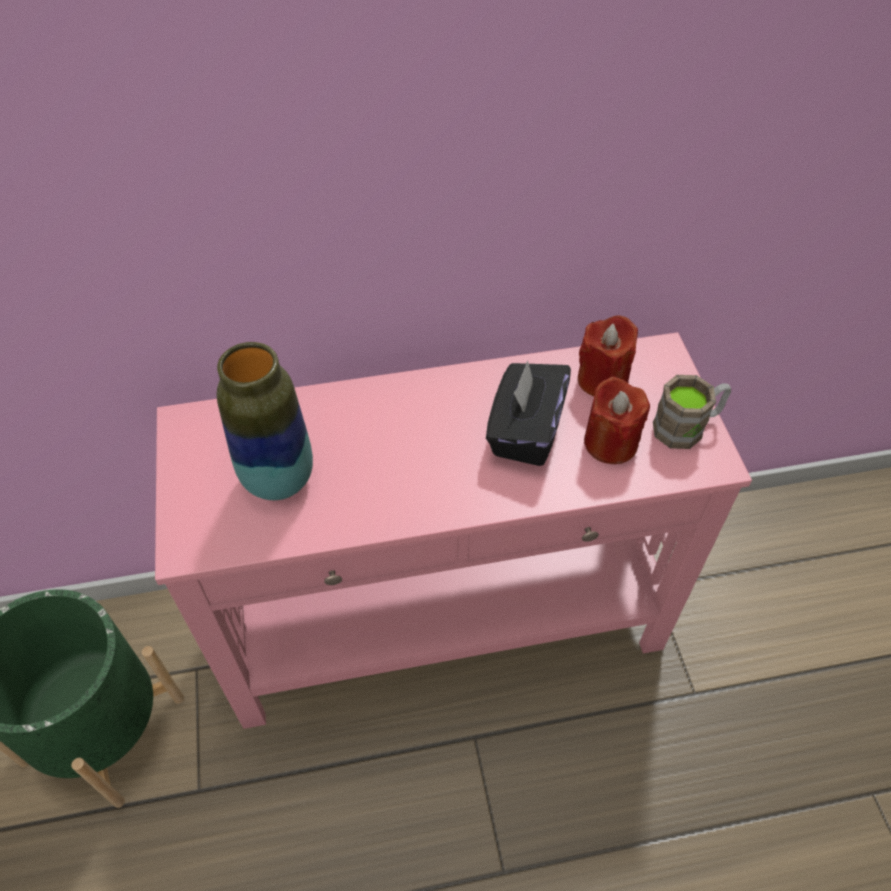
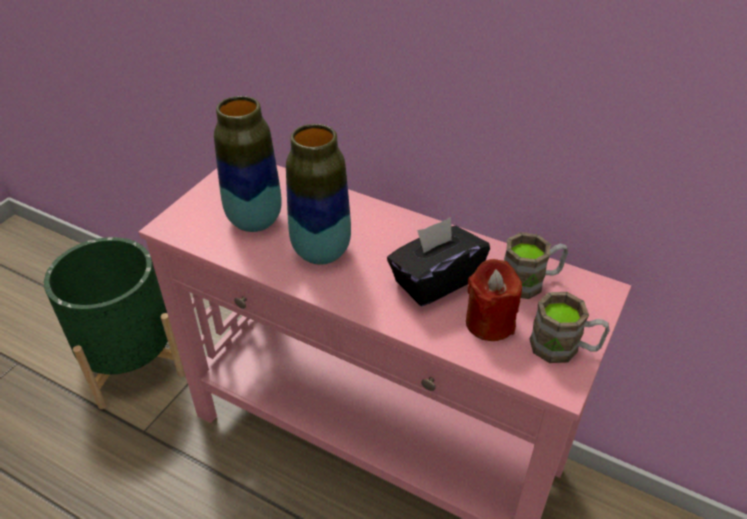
camera: 40 degrees right, 10 degrees down
(388, 470) = (321, 252): none -> vase
(602, 379) = (530, 282): red candle -> brown mug

